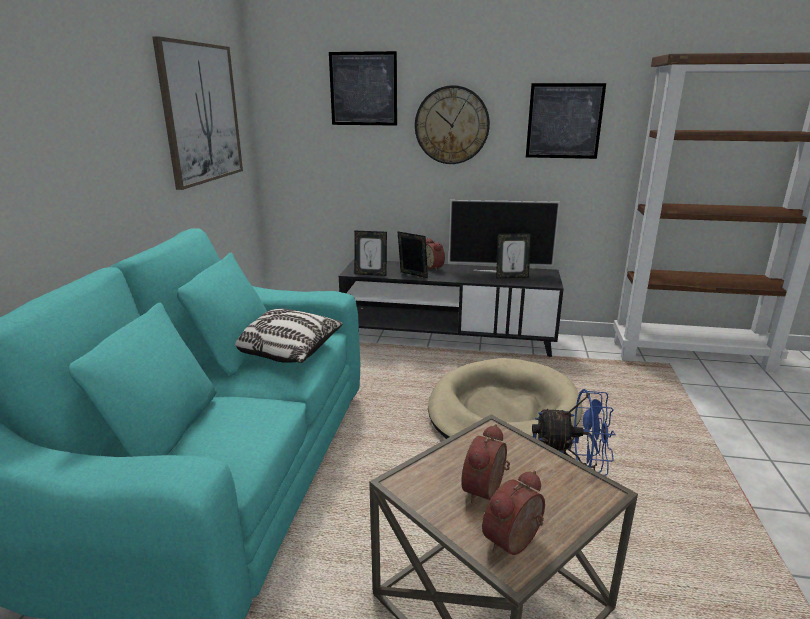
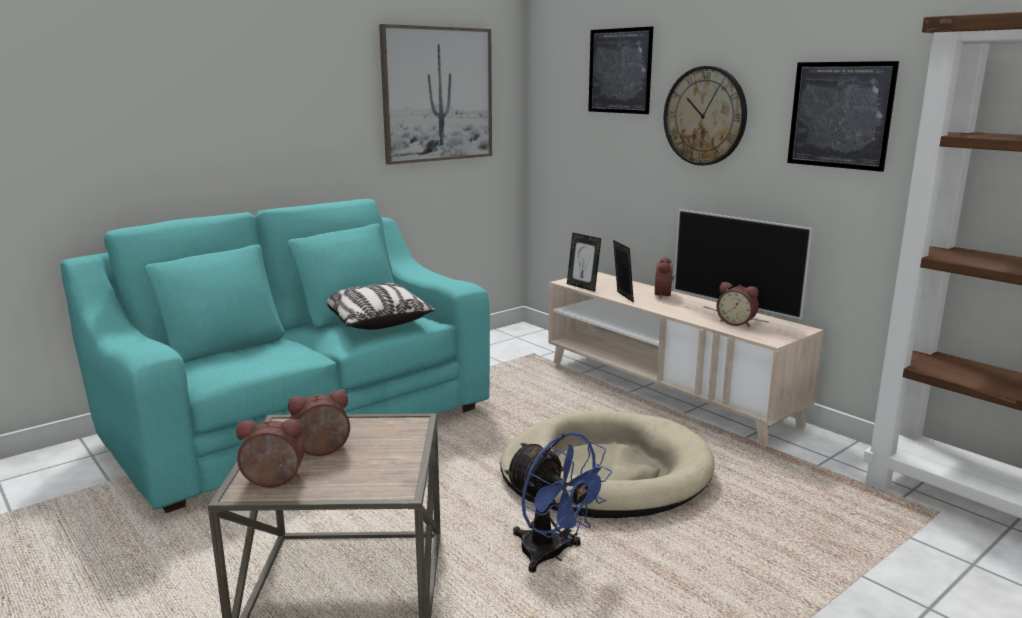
camera: 40 degrees right, 5 degrees down
(448, 338) = (666, 391): black tv stand -> beige tv stand
(511, 277) = (736, 323): picture frame -> alarm clock

